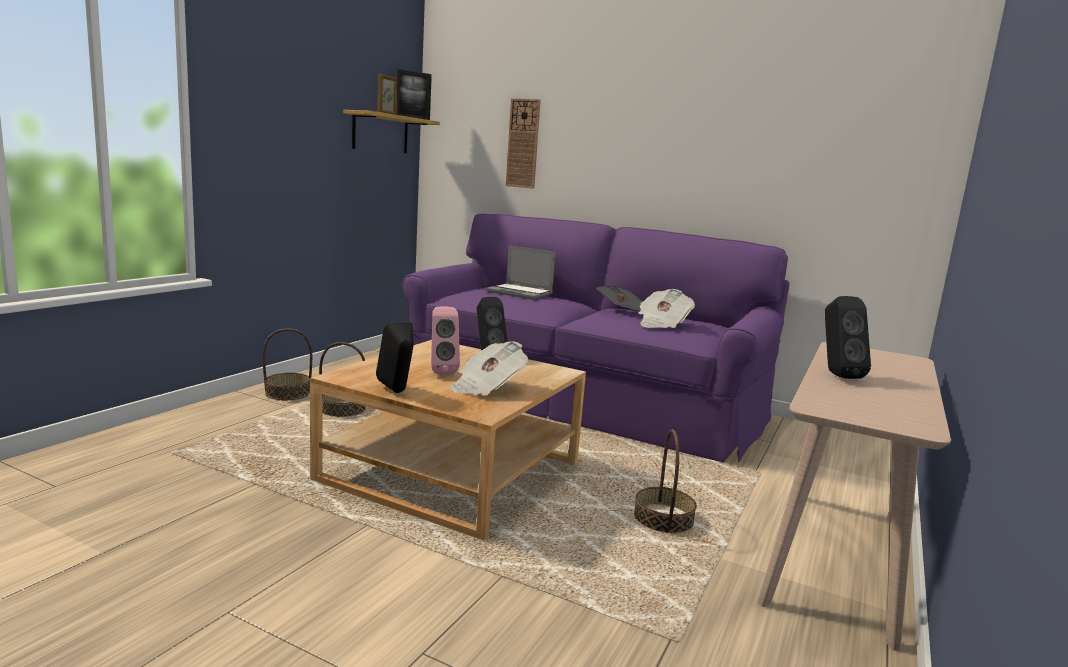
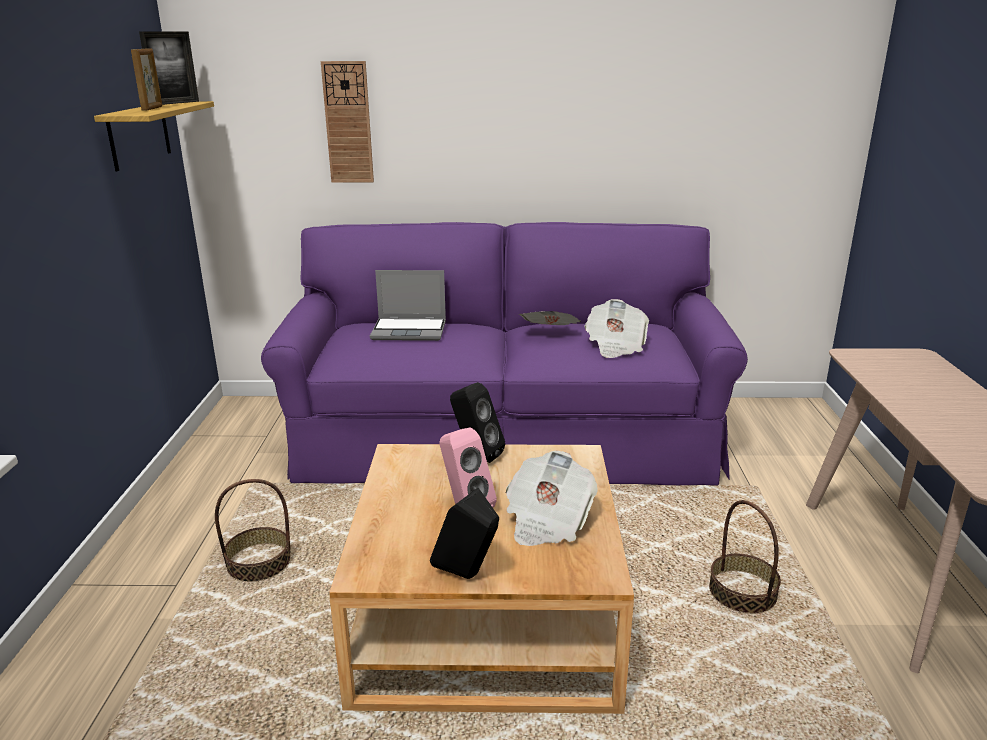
camera: 25 degrees left, 10 degrees up
(288, 393) = (154, 560): basket -> none
(836, 375) = (919, 412): black speaker -> none

